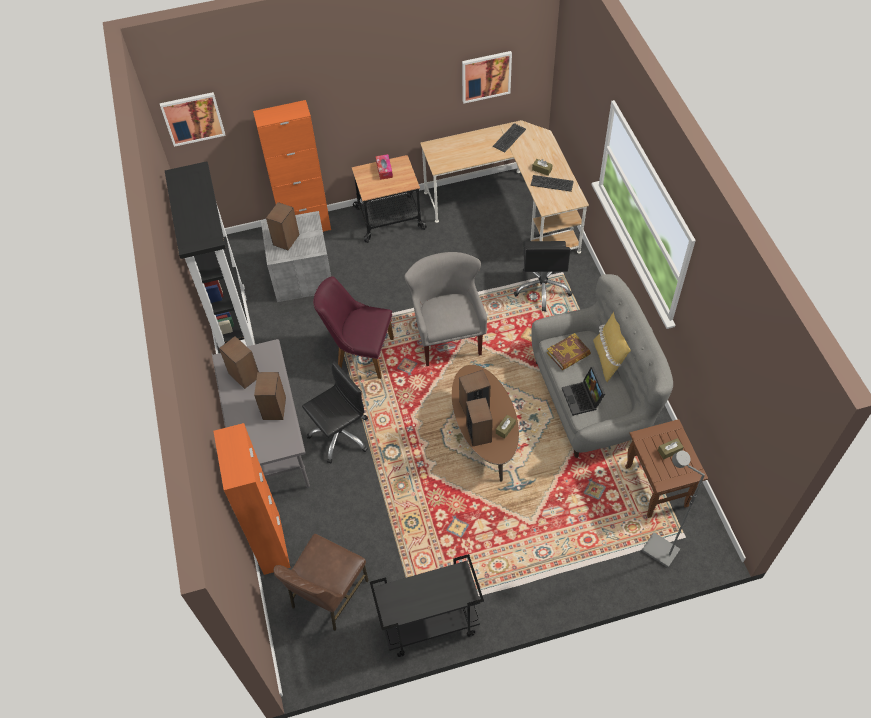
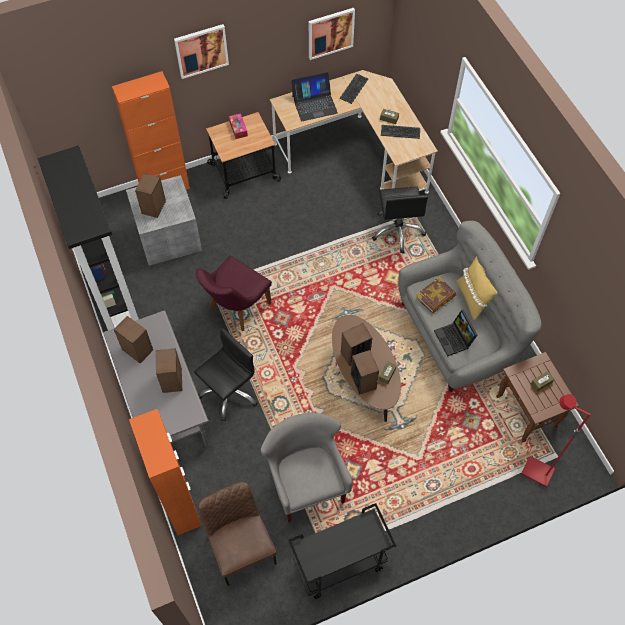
camera: 10 degrees left, 5 degrees up
(193, 118) = (53, 98): picture -> picture (201, 50)
(328, 594) = (241, 547): brown chair -> brown chair turned 135 degrees clockwise
(359, 353) = (235, 309): purple chair -> purple chair turned 60 degrees counterclockwise
(448, 338) = (317, 287): grey armchair -> grey armchair (306, 485)
(466, 150) = (314, 104): none -> laptop
(659, 551) = (536, 472): grey floor lamp -> red floor lamp

